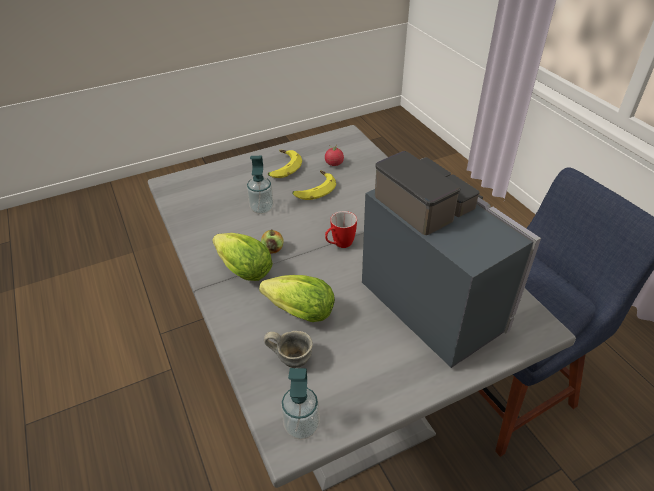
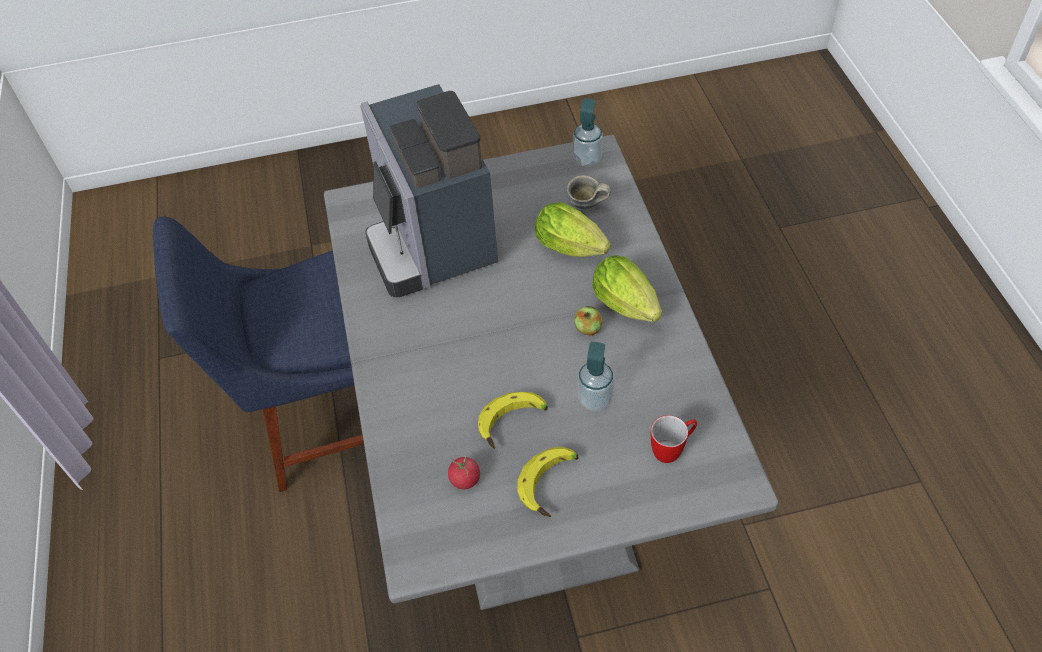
camera: 165 degrees left, 10 degrees up
(339, 245) = (505, 321): mug -> mug (672, 449)

